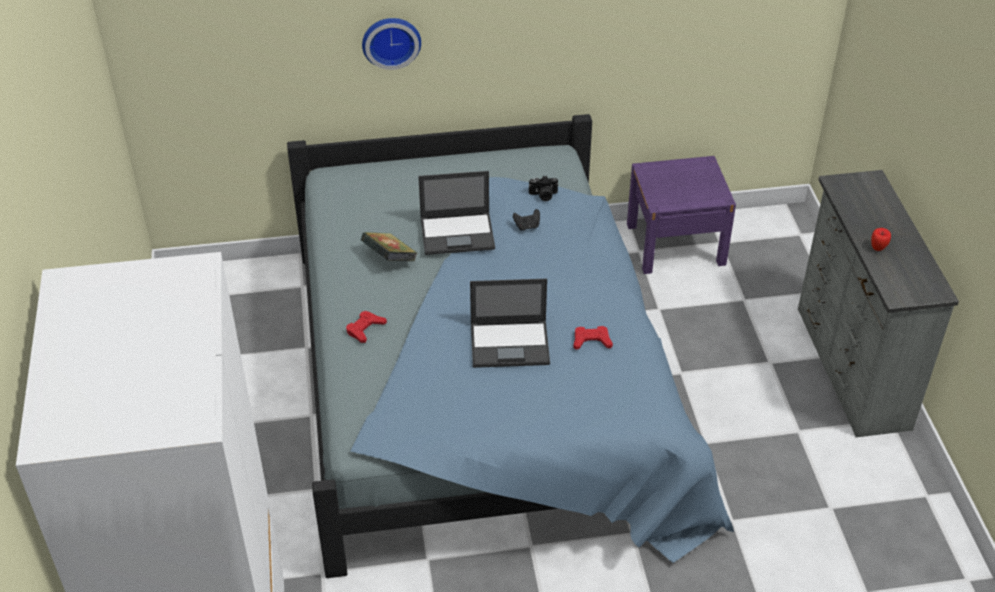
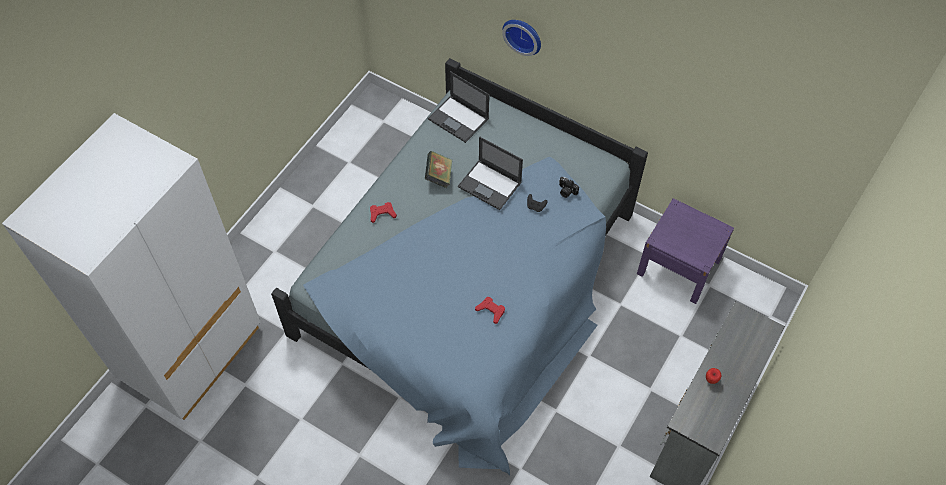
camera: 40 degrees right, 15 degrees up
(511, 344) = (445, 280): laptop -> laptop (459, 119)

